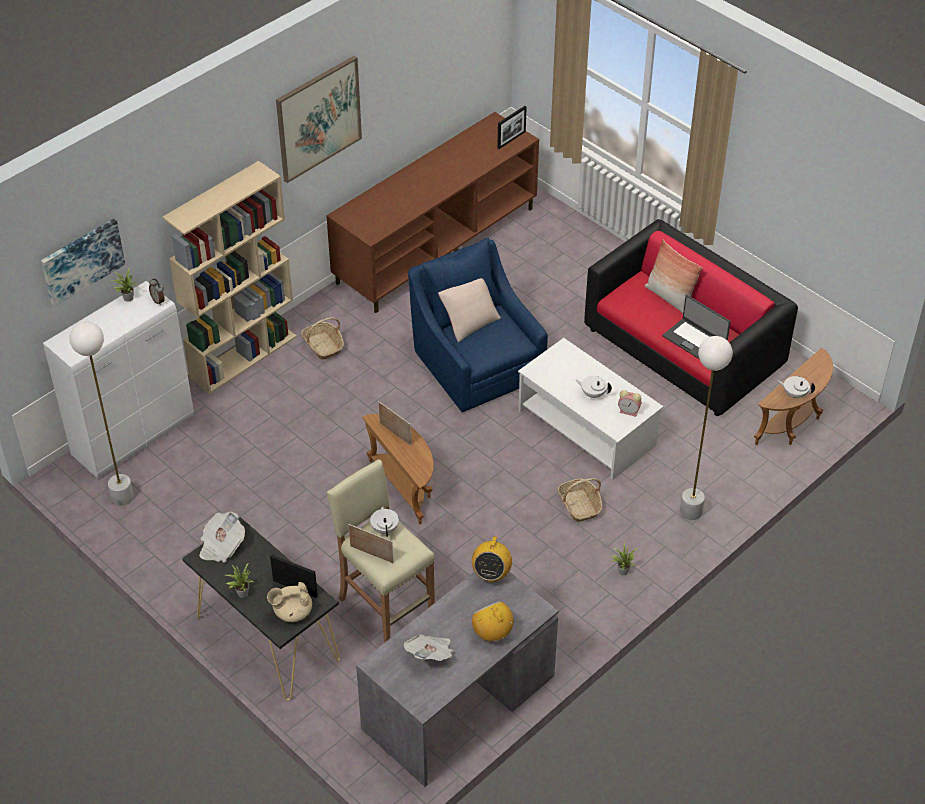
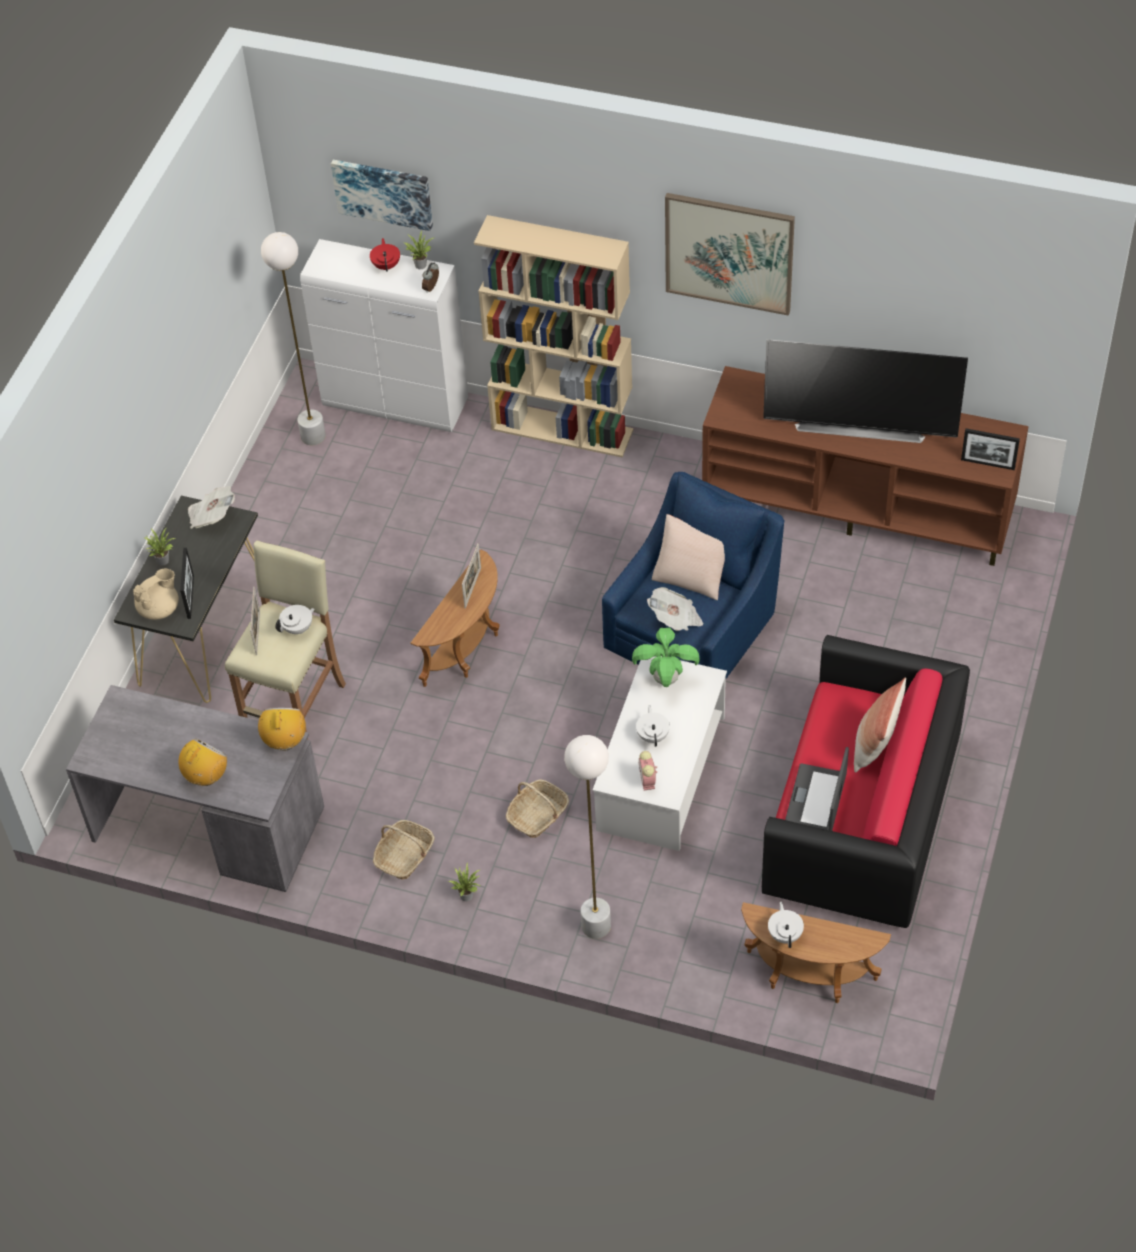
camera: 65 degrees right, 5 degrees up
(110, 316) = (386, 265): none -> red teapot
(292, 612) = (159, 609): beige teapot -> beige teapot turned 90 degrees clockwise
(323, 346) = (625, 485): basket -> basket (405, 856)
(430, 655) = (153, 737): newspaper -> newspaper (675, 619)
(433, 177) = (860, 424): none -> television
(491, 574) = (285, 741): radio -> radio turned 105 degrees clockwise
(550, 369) = (666, 679): none -> potted plant

